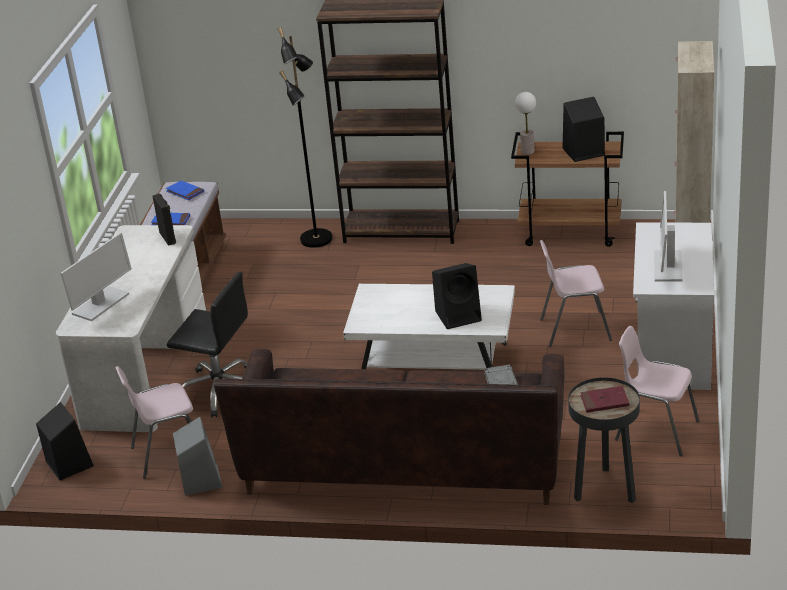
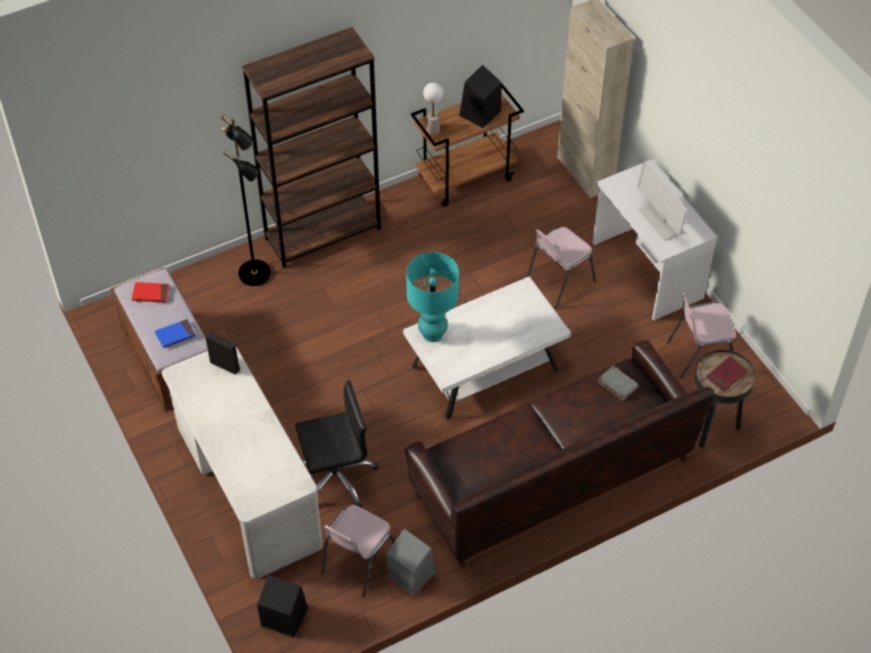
camera: 40 degrees left, 20 degrees up
(100, 304) = (247, 470): monitor -> none
(185, 192) = (150, 293): blue book -> red book
(379, 294) = (432, 334): none -> turquoise table lamp
(459, 315) = (517, 328): black speaker -> none

